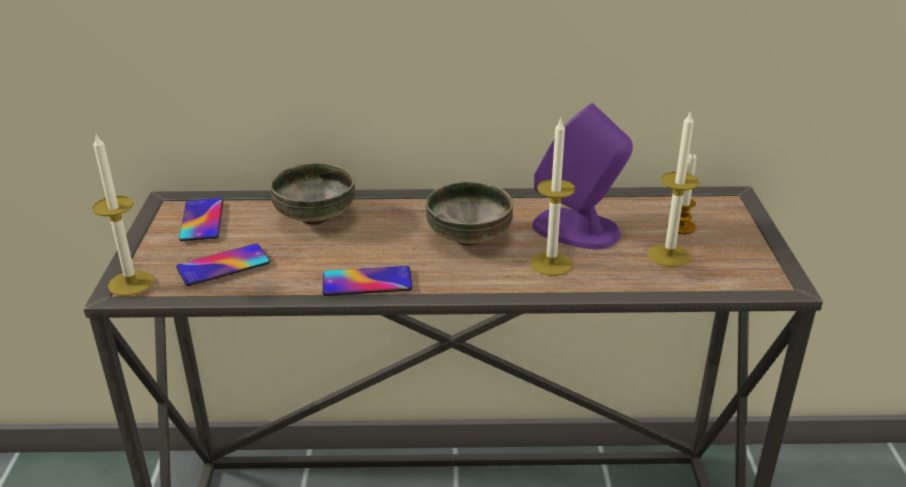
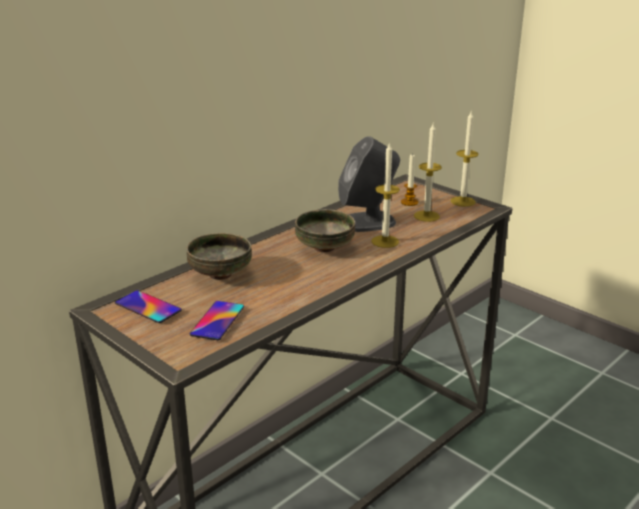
camera: 45 degrees left, 5 degrees down
(131, 283) = (177, 357): candle -> candle (463, 201)
(367, 282) = (316, 289): phone -> none
(577, 229) = (367, 222): purple speaker -> grey speaker

